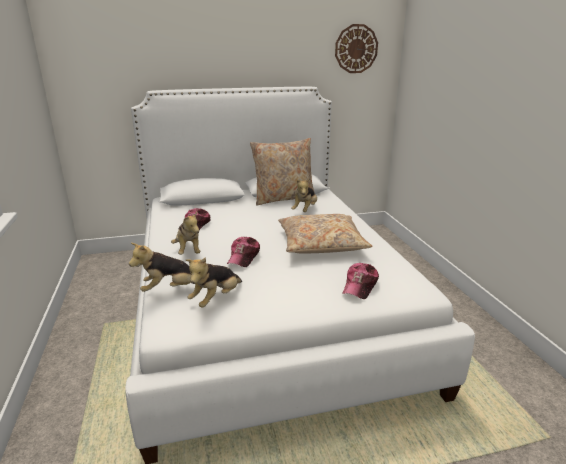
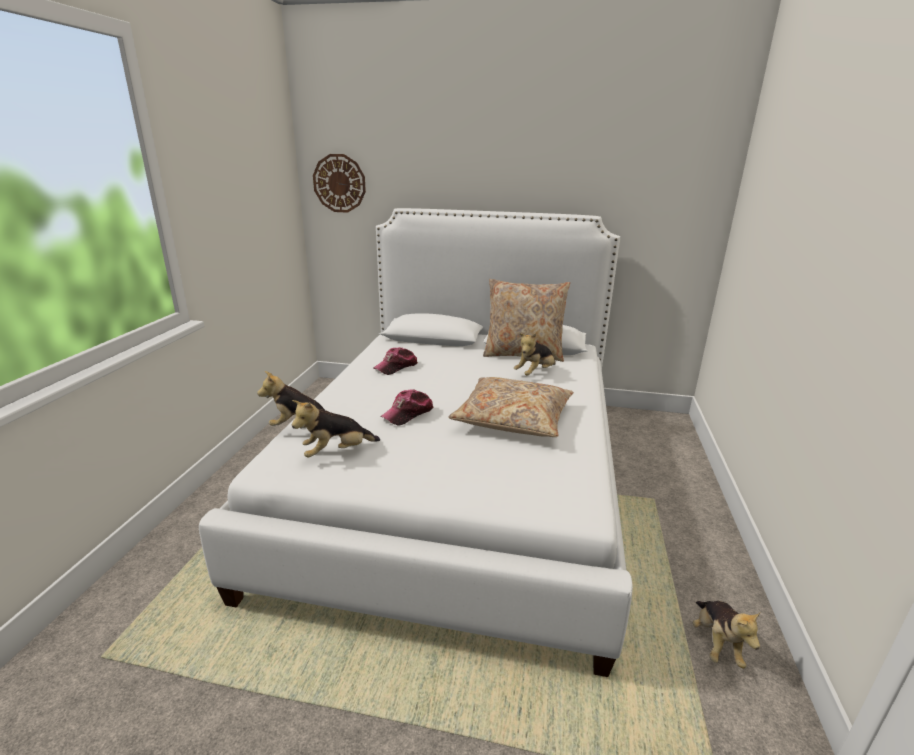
camera: 25 degrees right, 0 degrees up
(188, 251) = (362, 393): plush toy -> plush toy (716, 643)
(356, 49) = (668, 168): wall clock -> wall clock (339, 183)
(360, 286) = (507, 482): cap -> none

